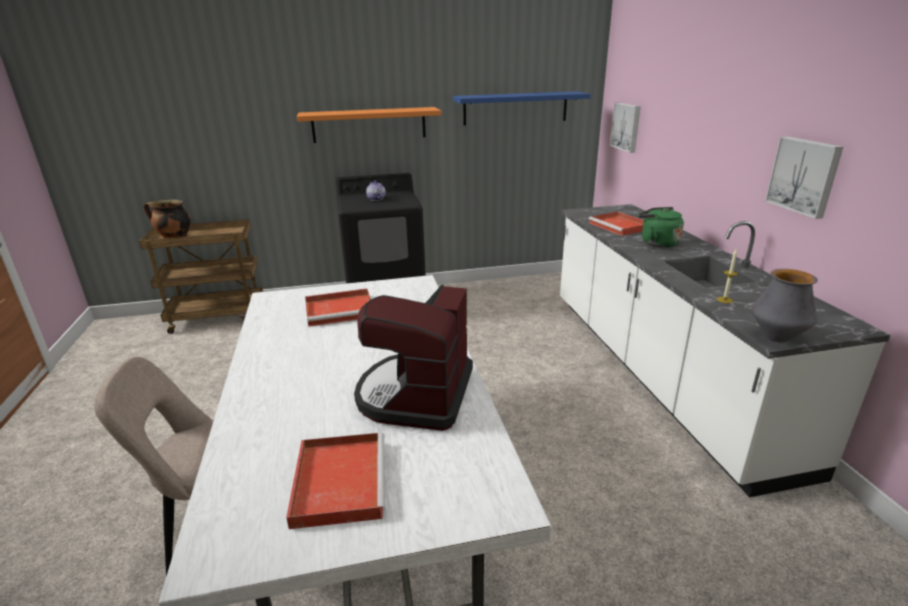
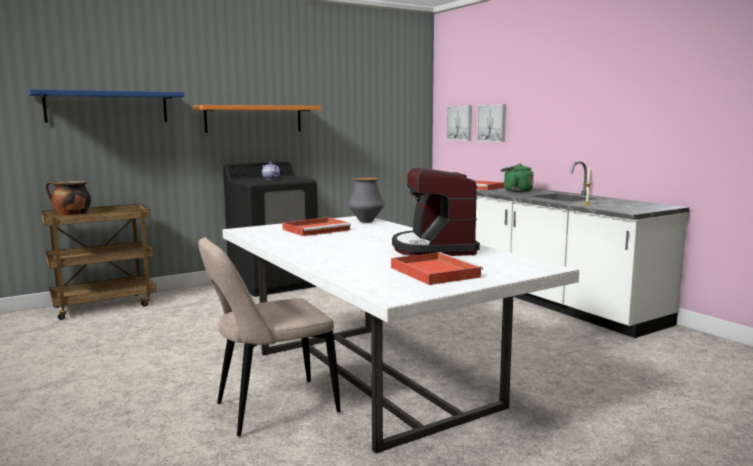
camera: 20 degrees left, 15 degrees down
(515, 108) = (370, 110): blue shelf -> blue shelf (107, 107)
(776, 337) = (631, 211): vase -> vase (366, 221)
(804, 176) = (612, 125): picture -> picture (492, 123)

